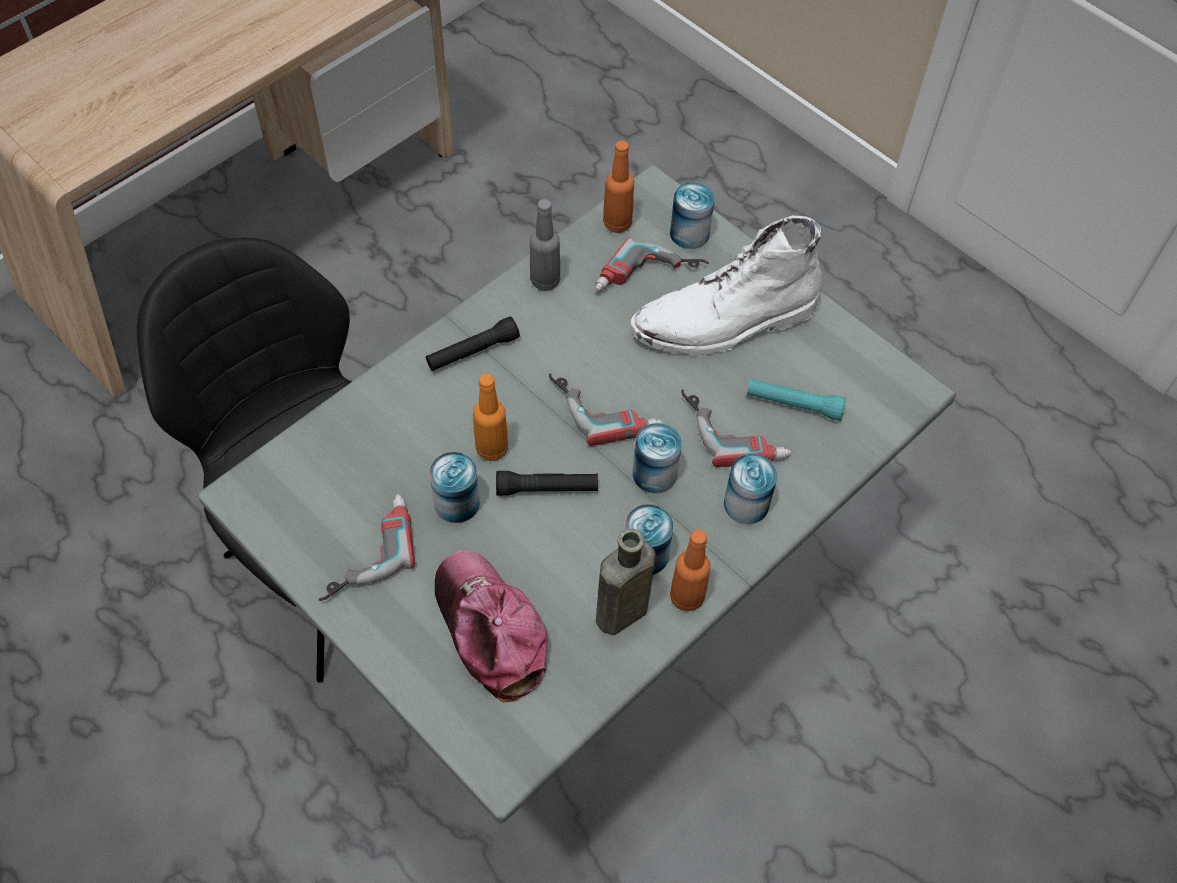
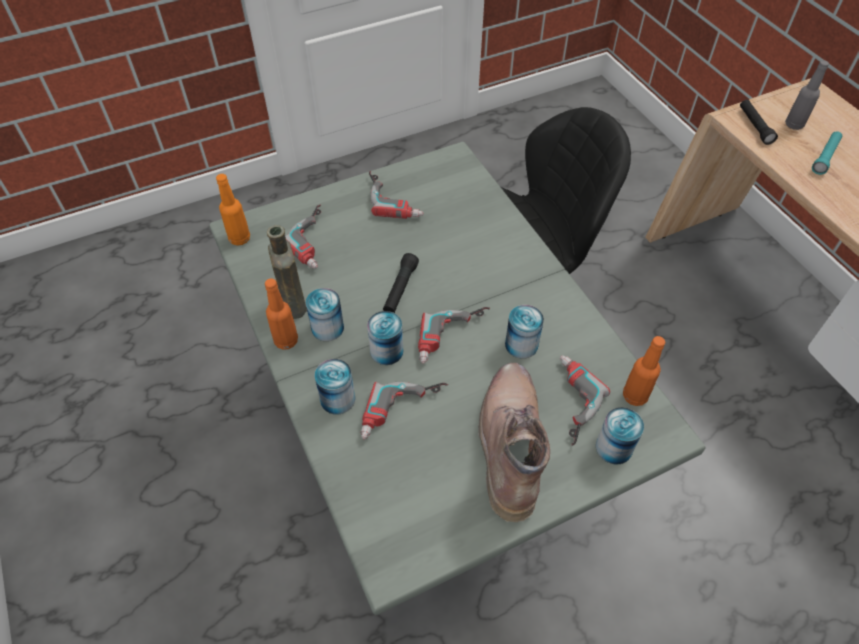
camera: 110 degrees right, 5 degrees down
(457, 502) = (409, 243): can -> can (521, 344)
(472, 351) = (526, 276): black flashlight -> black flashlight (754, 126)
(490, 629) = (317, 240): cap -> power drill
(492, 449) = (442, 268): orange bottle -> orange bottle (239, 238)
(545, 280) = (582, 332): grey bottle -> grey bottle (794, 125)
(724, 322) = (508, 441): white boot -> brown boot
(794, 404) = (410, 464): turquoise flashlight -> turquoise flashlight (825, 157)

